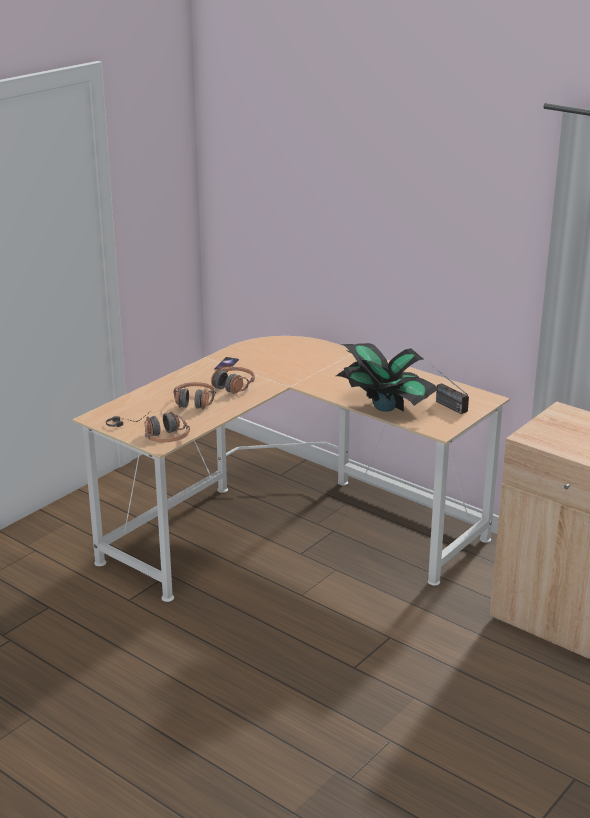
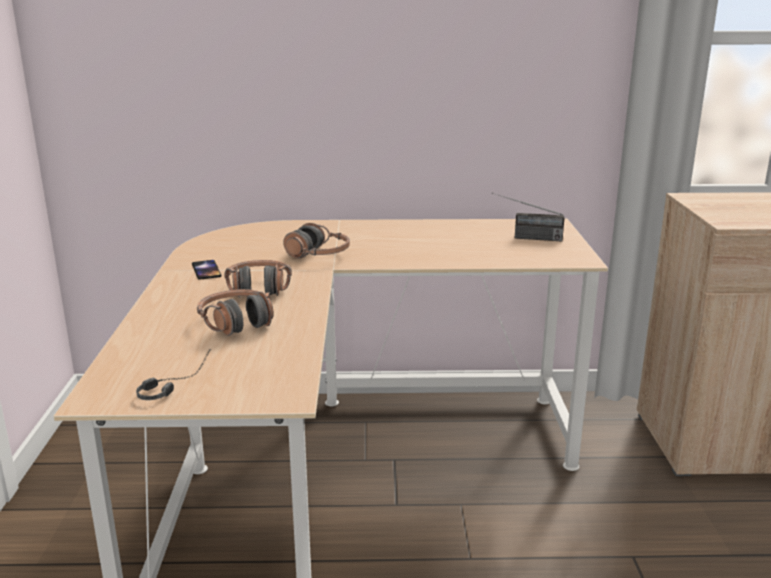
camera: 40 degrees left, 5 degrees down
(166, 438) = (280, 382): headphones -> headphones (318, 255)
(384, 407) = (478, 257): potted plant -> none

